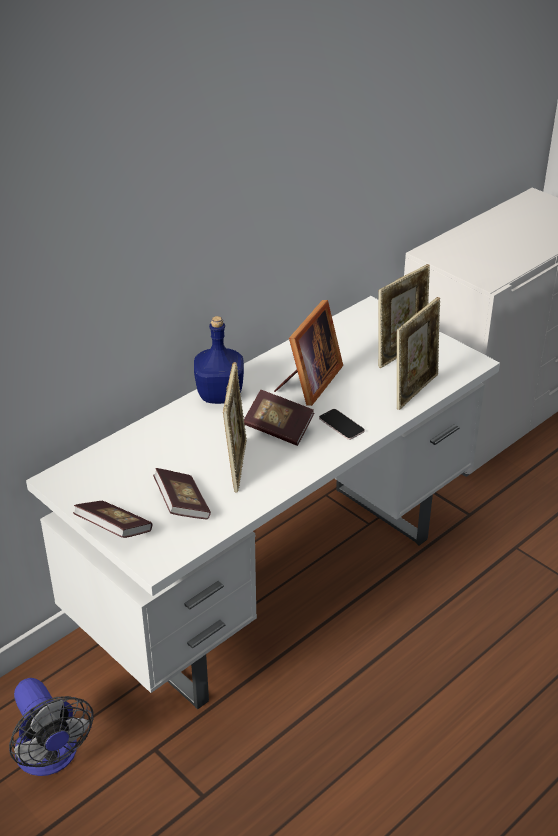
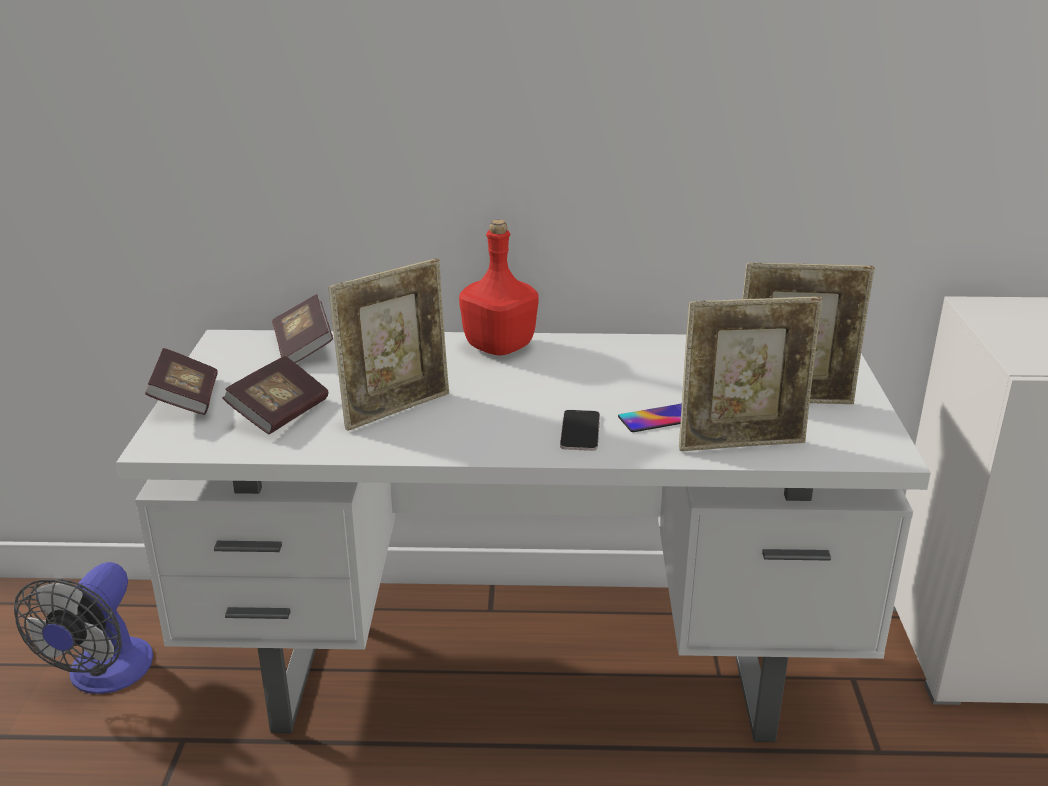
camera: 45 degrees right, 10 degrees down
(221, 395) = (500, 347): blue bottle -> red bottle
(278, 428) = (503, 400): book -> book (303, 347)
(308, 383) = (616, 378): picture frame -> none
(362, 397) = (658, 419): none -> phone

